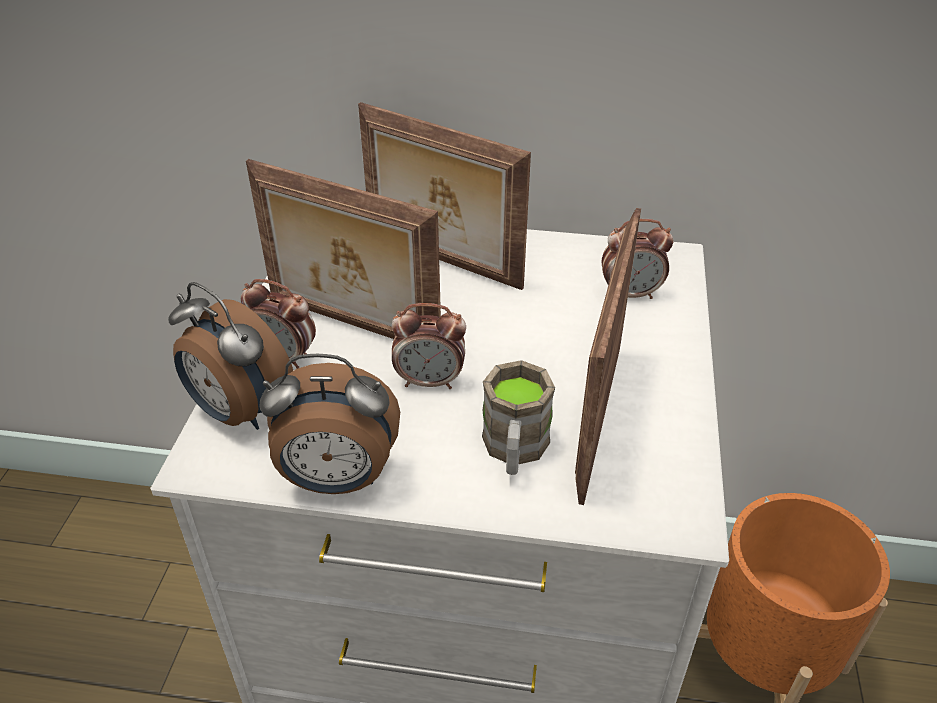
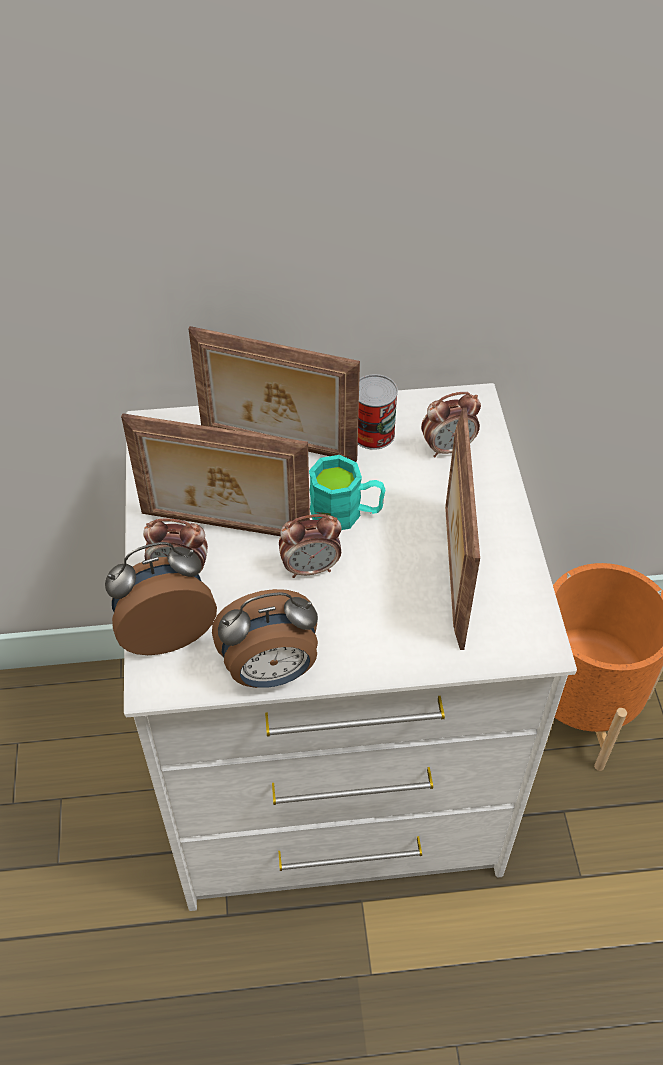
camera: 15 degrees left, 10 degrees up
(239, 412) = (165, 630): alarm clock -> alarm clock turned 135 degrees clockwise
(492, 336) = (346, 513): none -> turquoise mug
(514, 451) = (399, 616): brown mug -> none
(550, 267) = (373, 433): none -> can

